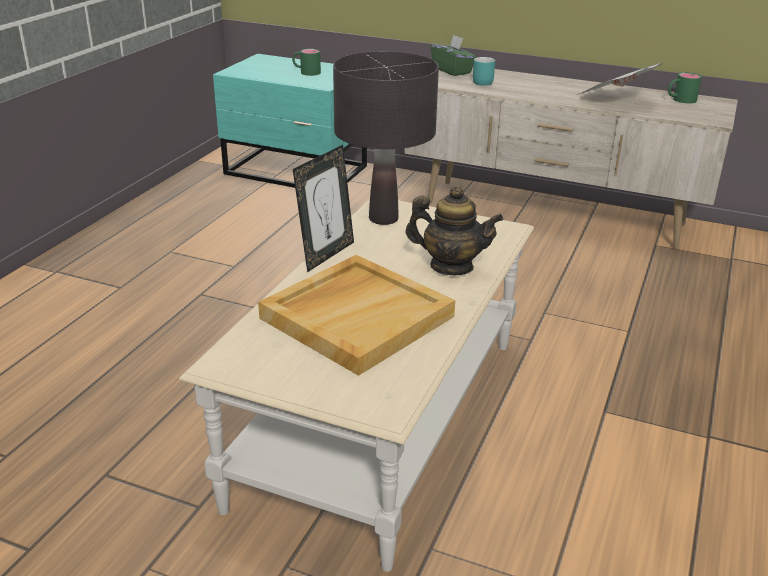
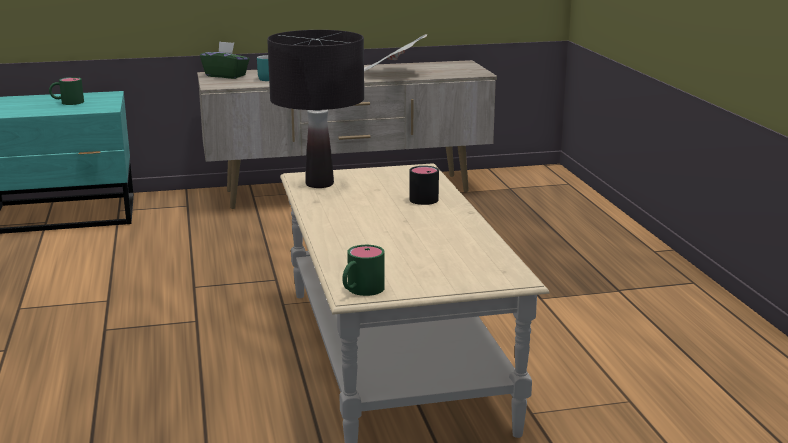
camera: 35 degrees left, 10 degrees down
(326, 255) = (315, 214): picture frame -> none
(357, 316) = (405, 240): beige tray -> none
(451, 266) = (421, 197): teapot -> black mug
(680, 100) = (435, 66): green mug -> green mug (360, 291)

